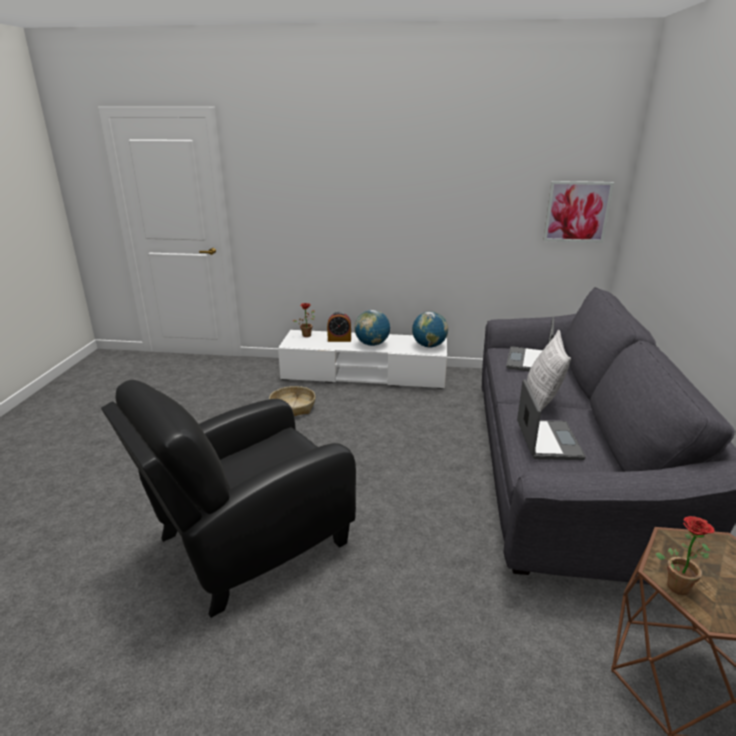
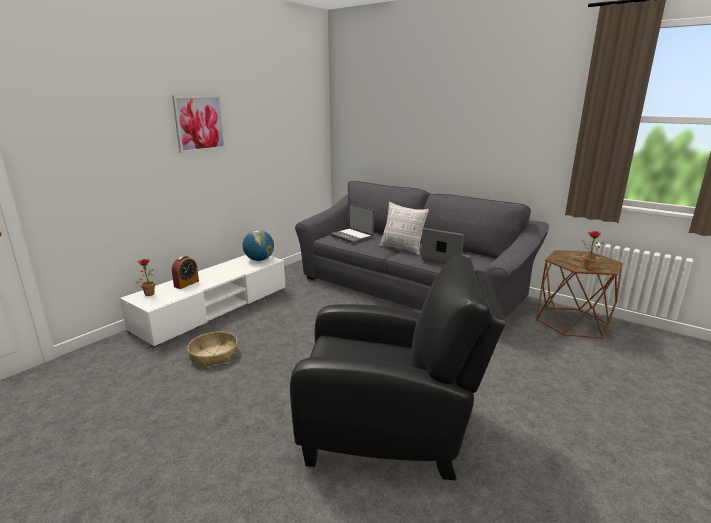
camera: 60 degrees left, 5 degrees down
(247, 544) = (389, 430): black armchair -> black armchair turned 75 degrees counterclockwise
(372, 344) = (220, 275): globe -> none
(577, 212) = (310, 136): picture -> picture (199, 123)

